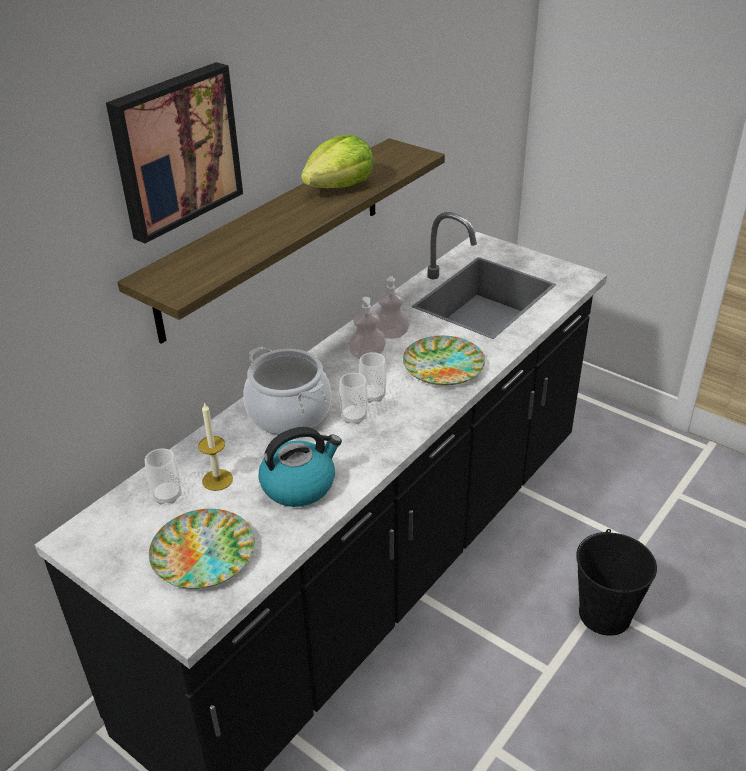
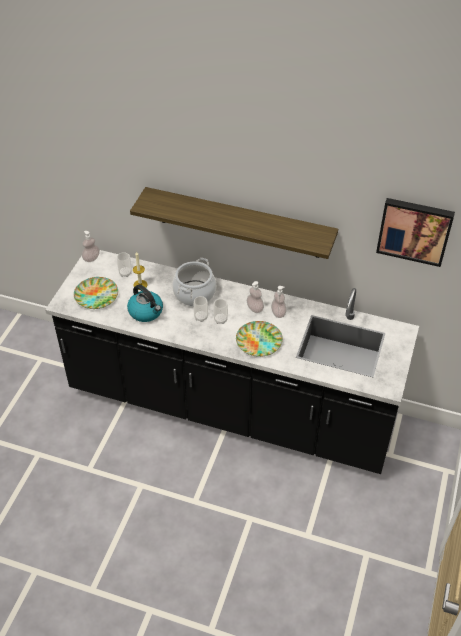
camera: 70 degrees right, 10 degrees up
(79, 542) = (91, 258): none -> soap dispenser
(174, 150) = (183, 157): picture -> picture (414, 230)
(339, 186) = (264, 225): lettuce -> none
(605, 614) = (244, 523): black bucket -> none

